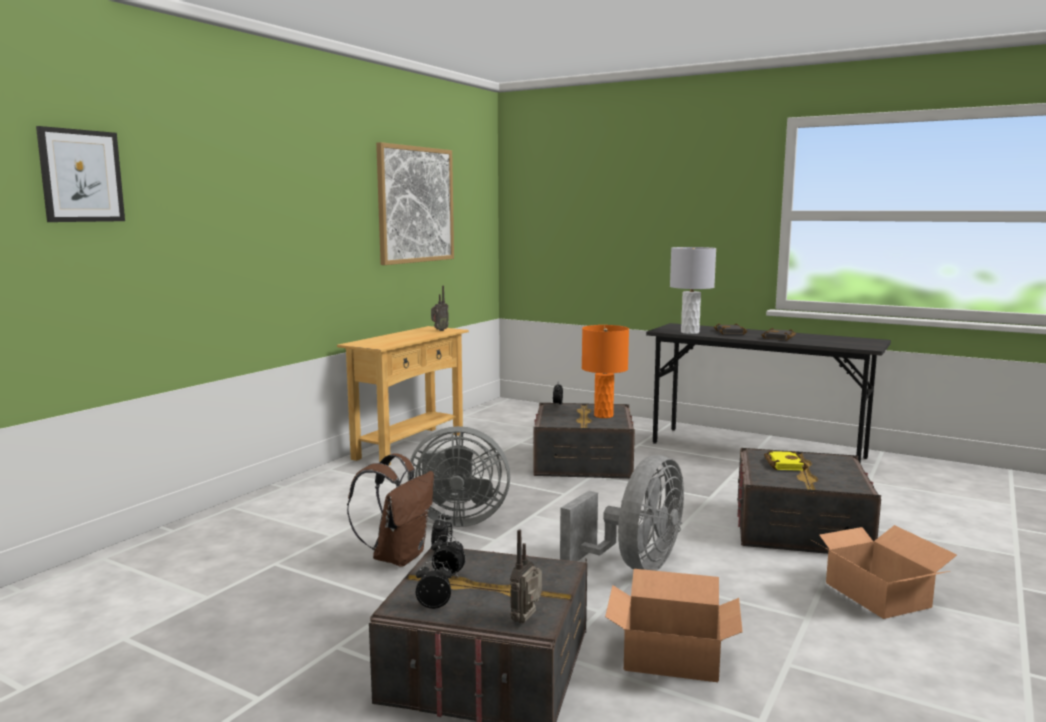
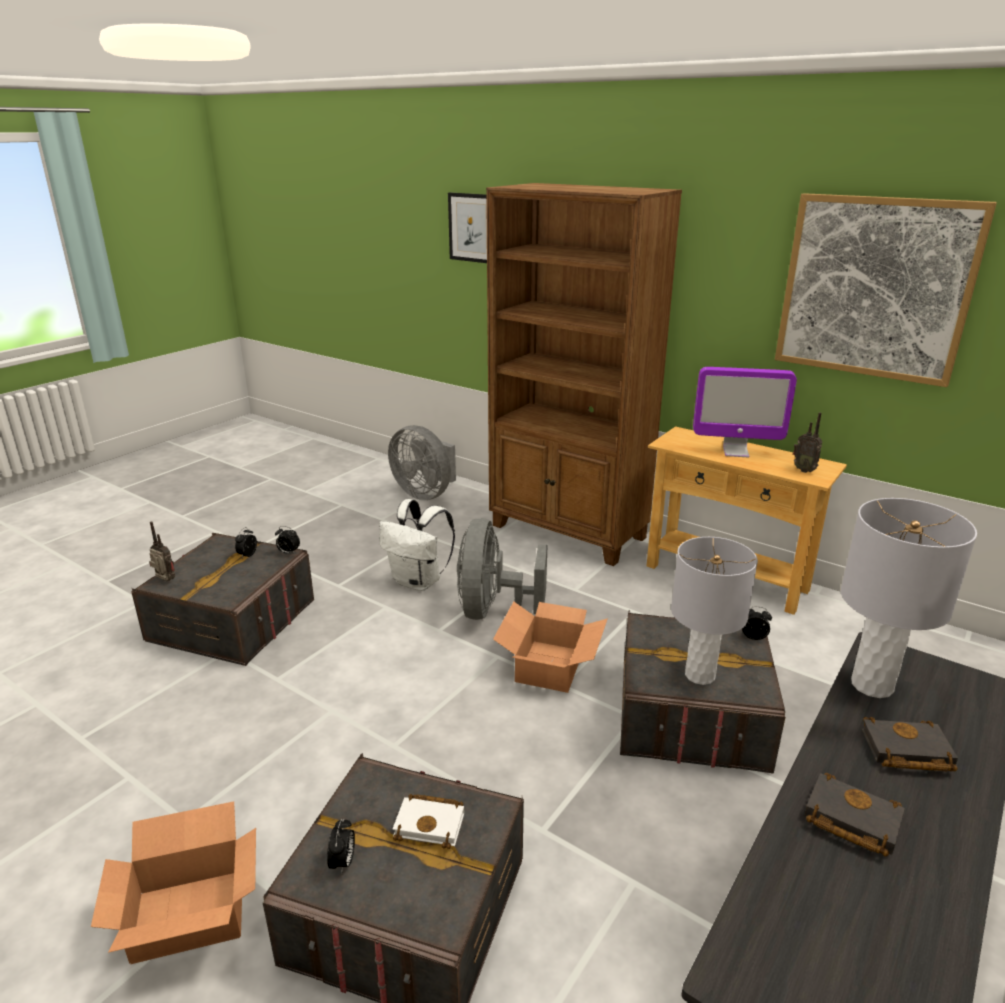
camera: 95 degrees right, 15 degrees up
(305, 493) = (568, 532): none -> brown bookcase
(398, 556) = (419, 582): brown backpack -> white backpack
(402, 337) = (735, 452): none -> monitor
(434, 606) = (210, 551): alarm clock -> alarm clock (343, 862)
(603, 416) = (699, 675): orange table lamp -> grey table lamp
(634, 565) = (352, 713): grey fan -> grey fan (425, 493)
(672, 657) = (185, 708): cardboard box -> cardboard box (548, 666)
(783, 464) = (431, 823): yellow book -> white book

